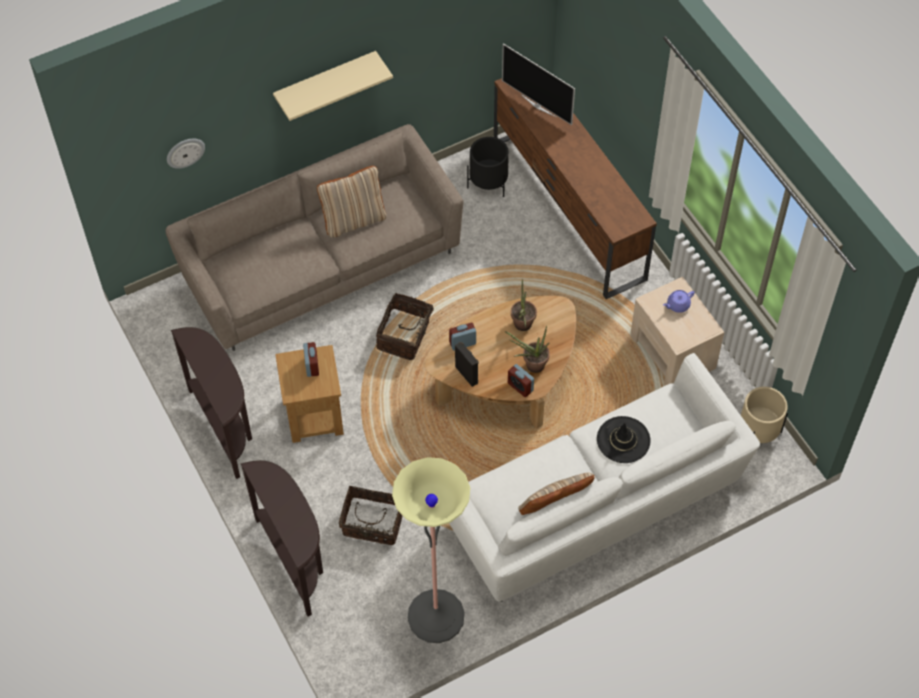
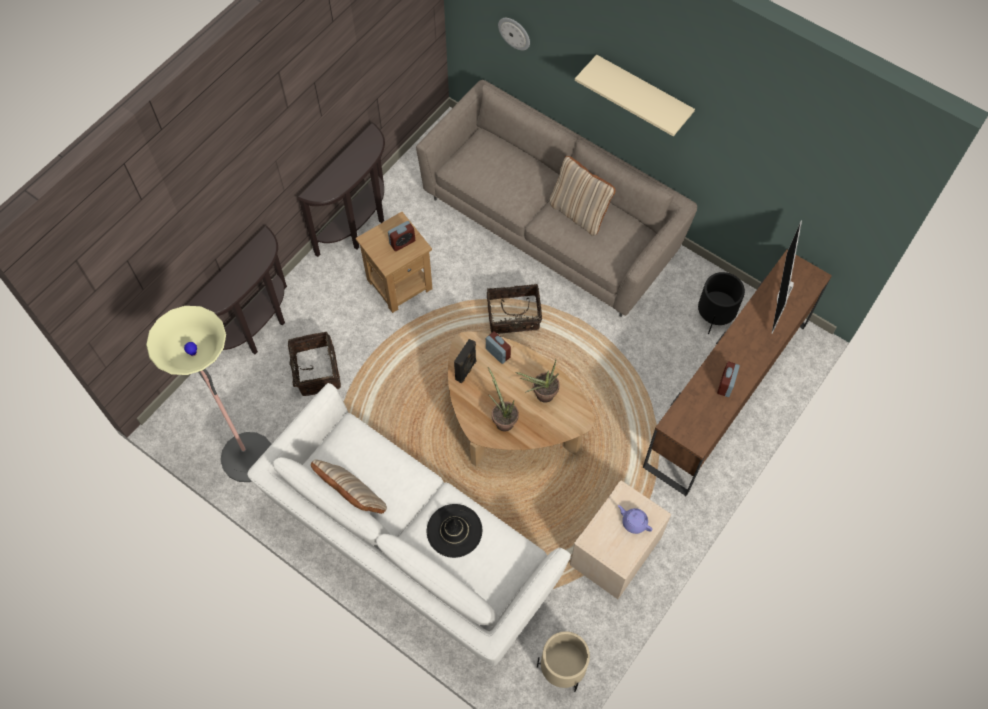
camera: 65 degrees right, 5 degrees up
(520, 387) = (474, 419): alarm clock -> alarm clock (725, 385)

